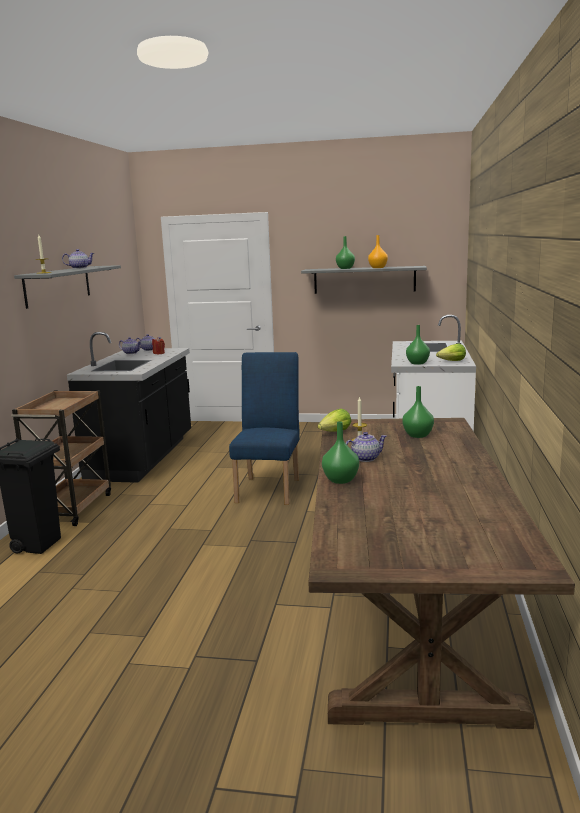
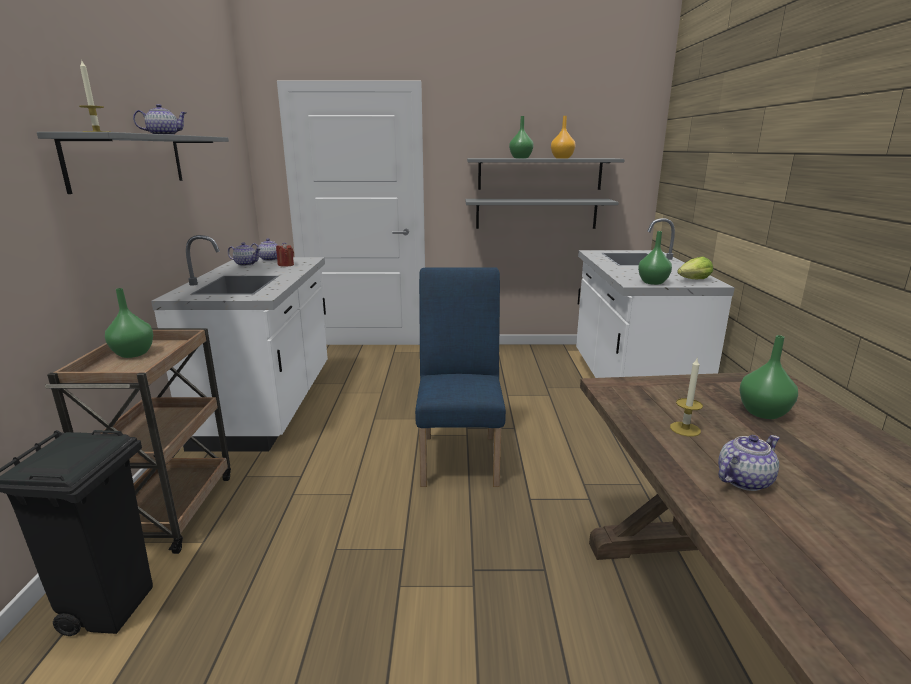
camera: 10 degrees left, 5 degrees up
(143, 458) = (269, 406): black counter -> white counter
(335, 432) = (626, 408): lettuce -> none
(340, 480) = (769, 561): green vase -> green vase (133, 354)
(363, 312) = (536, 213): none -> grey shelf

